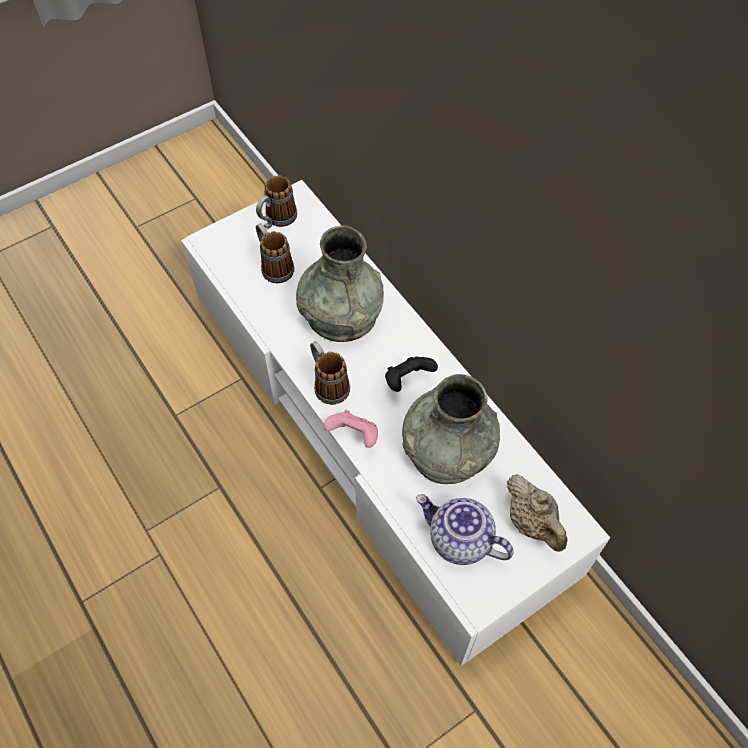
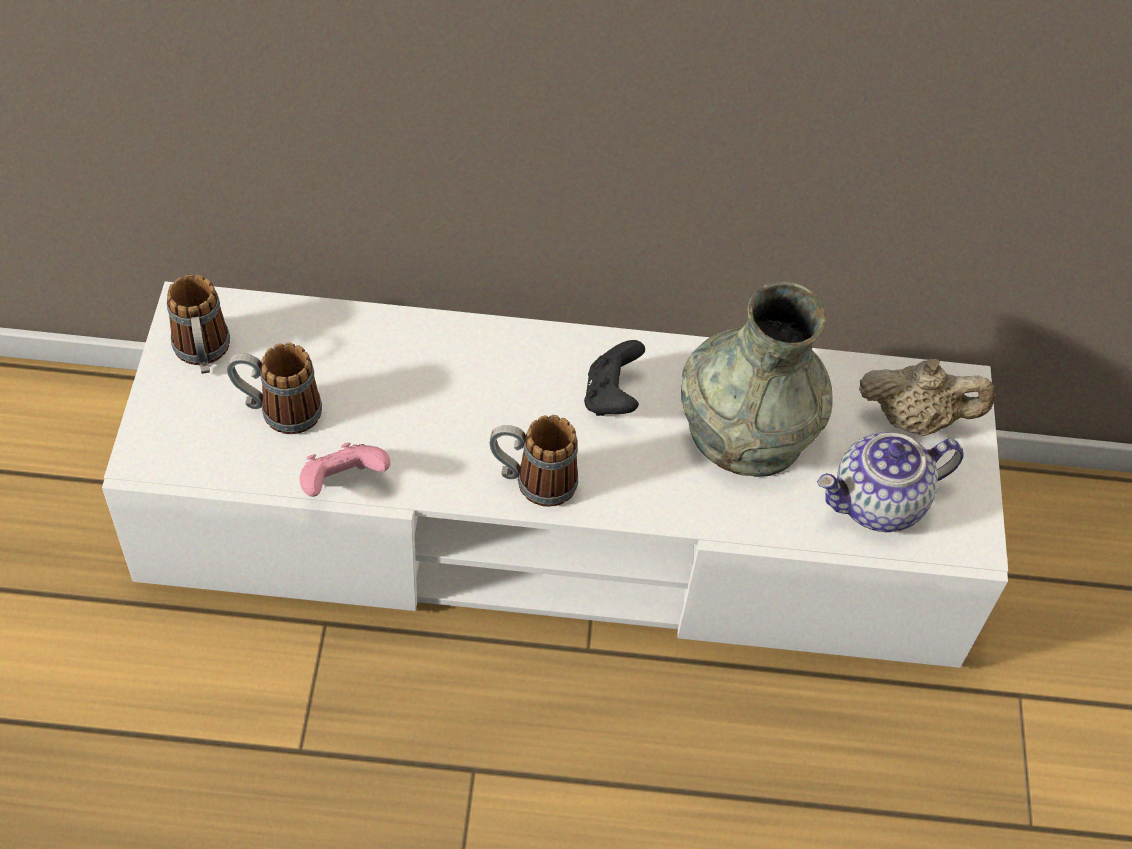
camera: 55 degrees left, 5 degrees down
(341, 314) = (440, 393): grey vase -> none
(354, 435) = (638, 507): pink game controller -> pink game controller (342, 483)

